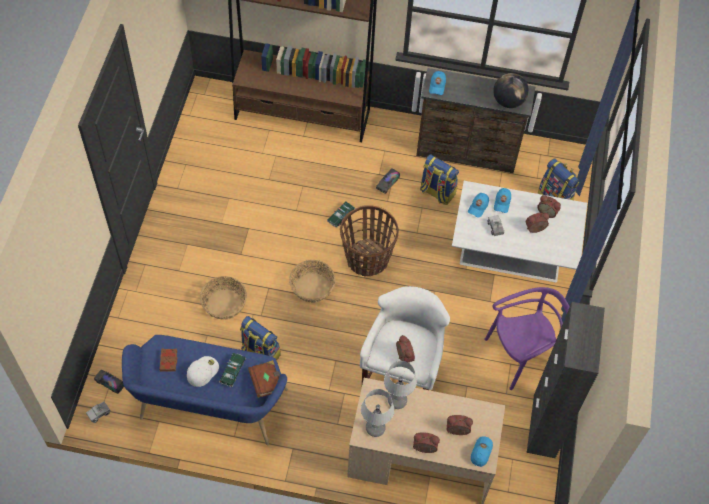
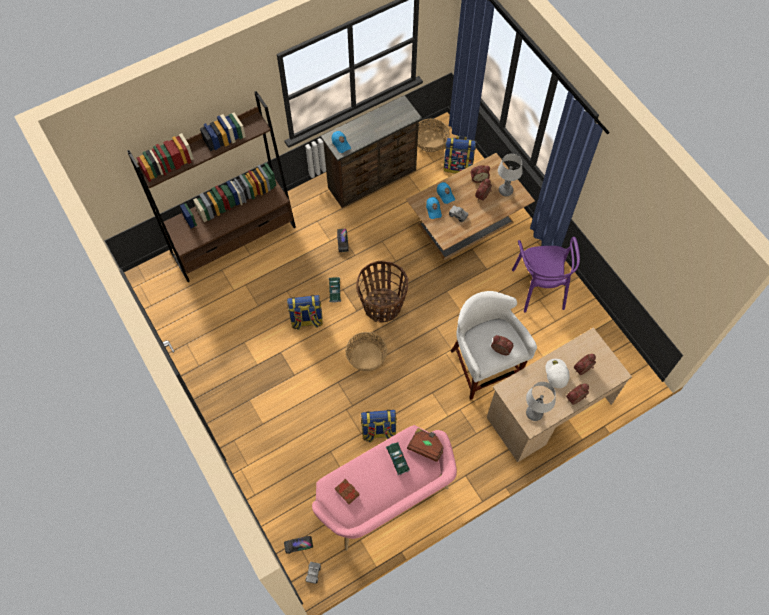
camera: 40 degrees left, 5 degrees up
(202, 371) = (377, 477): white cap -> white cap (556, 373)
(209, 409) = (385, 500): blue bench -> pink bench
(224, 304) = (319, 419): basket -> basket (430, 141)
(397, 401) = (529, 383): table lamp -> table lamp (506, 190)
(436, 192) = (381, 222): backpack -> backpack (306, 320)
(481, 452) = (610, 370): blue cap -> none
(508, 101) = (398, 119): globe -> none
(513, 249) = (467, 222): white coffee table -> brown coffee table
(522, 355) = (540, 288): purple chair -> purple chair turned 150 degrees clockwise
(544, 426) = (597, 322): black cabinet -> none

